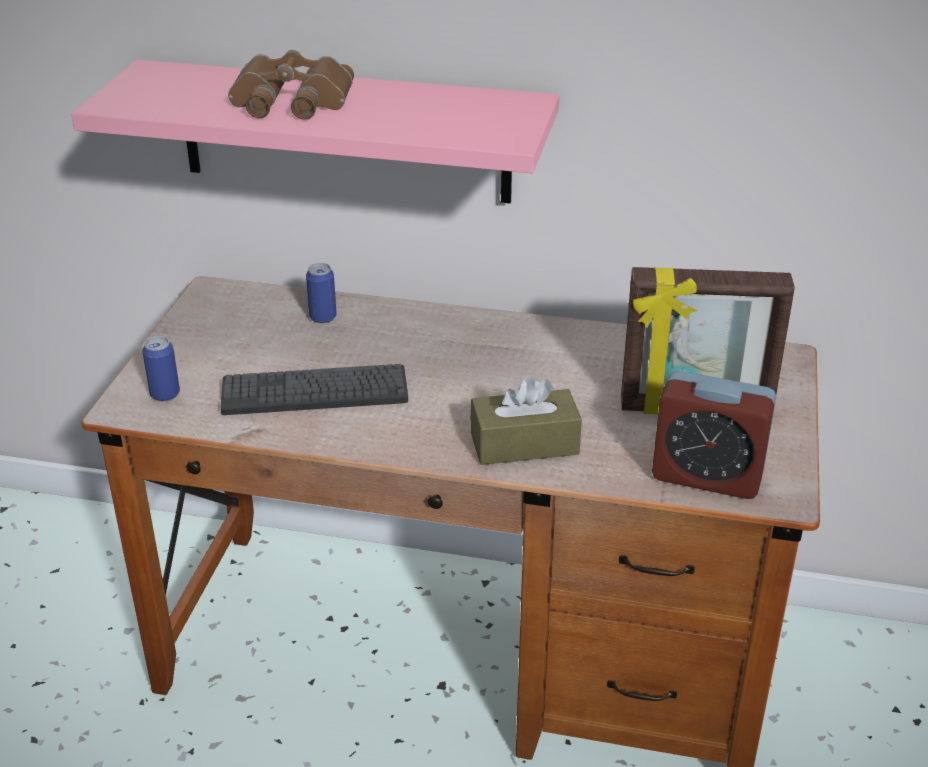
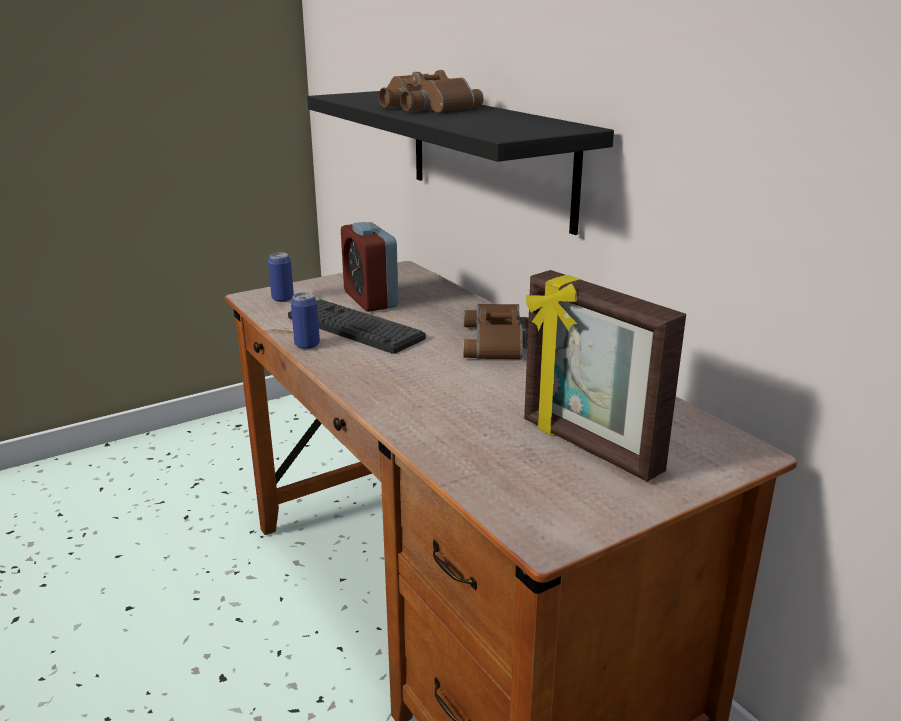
camera: 45 degrees right, 10 degrees down
(323, 317) = (434, 298): can -> can (307, 345)
(344, 132) = (489, 155): pink shelf -> black shelf
(474, 340) = (503, 342): none -> brown binoculars
(524, 444) = (417, 405): brown tissue box -> none
(707, 476) = (509, 490): alarm clock -> alarm clock (370, 300)

